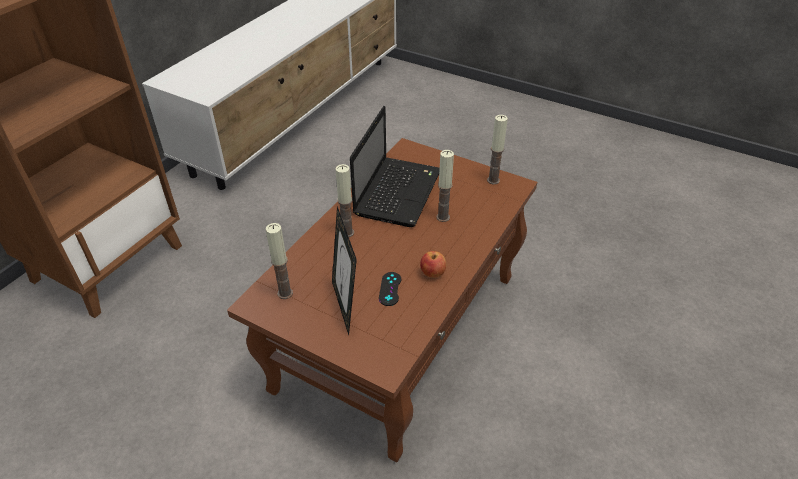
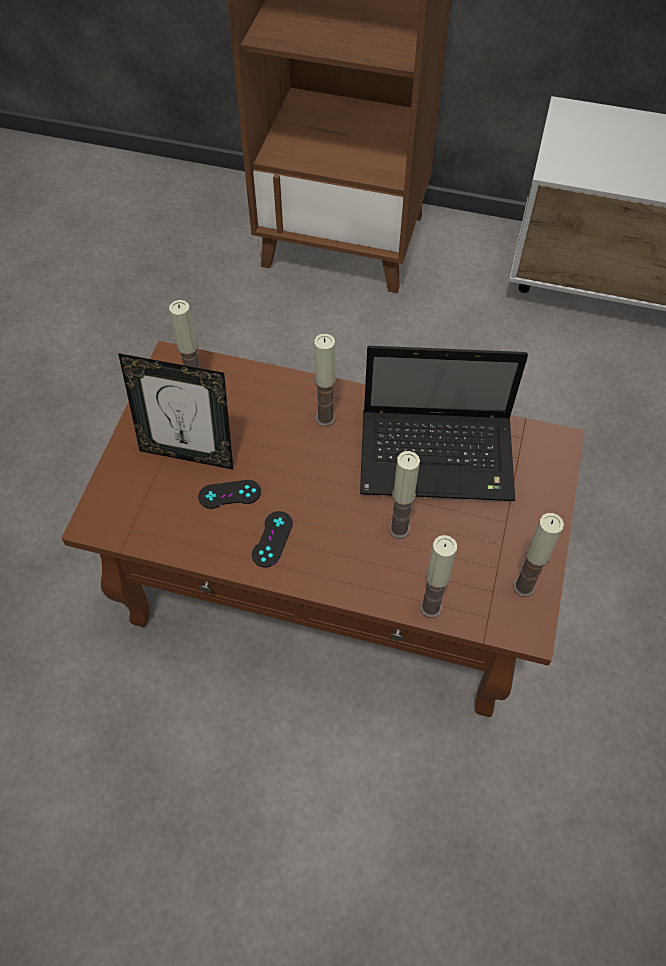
camera: 75 degrees right, 15 degrees up
(346, 306) = (188, 453): picture frame -> picture frame turned 135 degrees counterclockwise
(432, 273) = (272, 539): apple -> black game controller
(498, 216) = (430, 607): none -> candle

